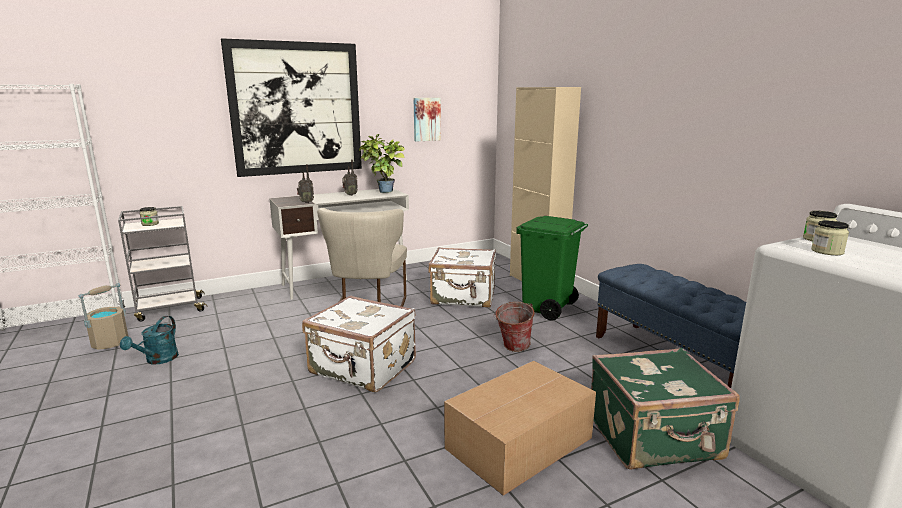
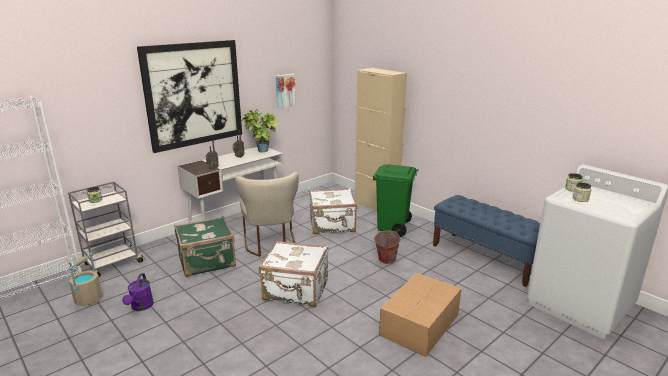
camera: 15 degrees left, 5 degrees up
(158, 360) = (141, 307): turquoise watering can -> purple watering can
(654, 438) = (491, 309): green suitcase -> green suitcase (207, 262)

